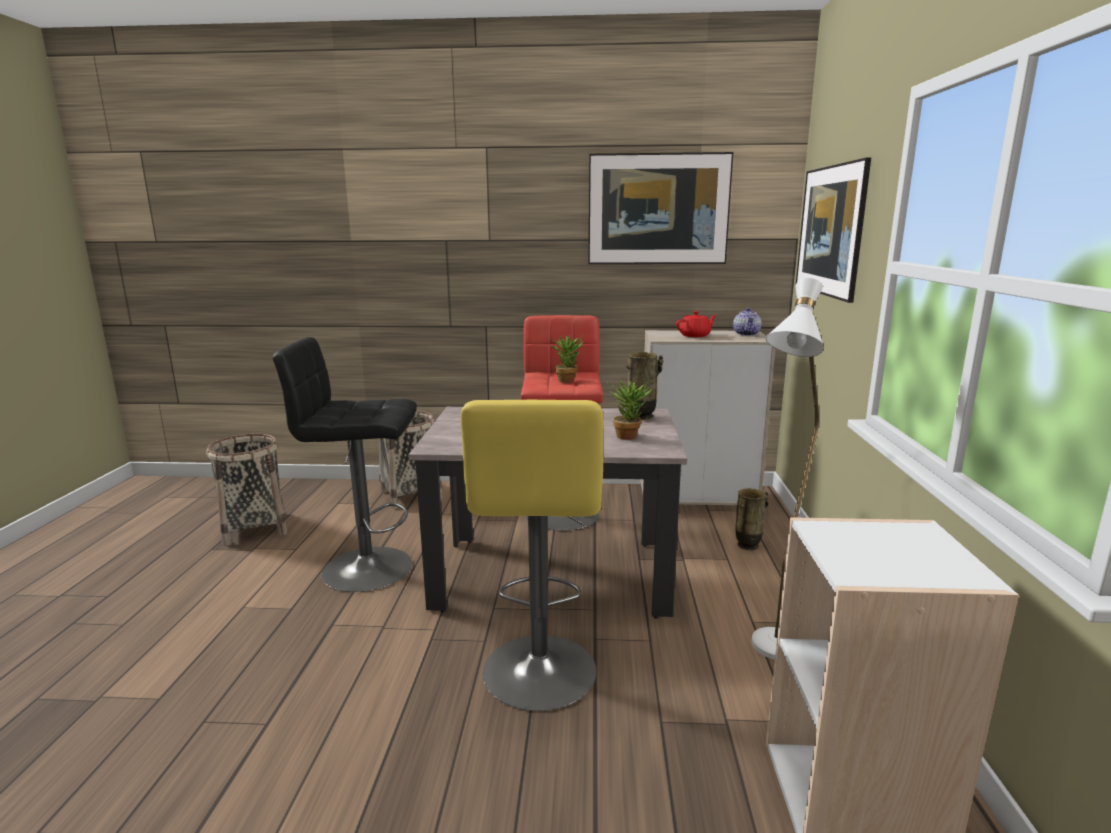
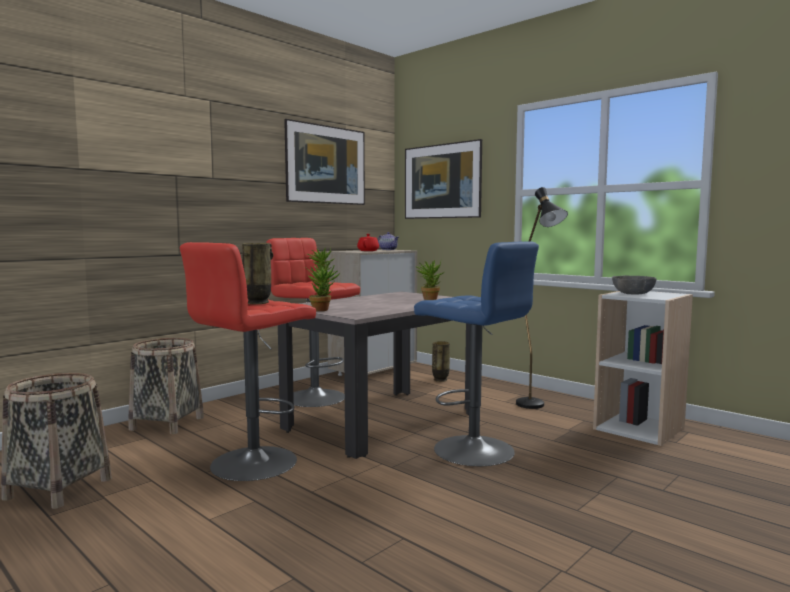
camera: 50 degrees left, 10 degrees down
(366, 568) = (252, 463): black stool -> red stool
(453, 426) = (323, 309): none -> potted plant
(538, 672) = (474, 451): yellow stool -> blue stool
(641, 417) = (405, 294): vase -> vase (258, 303)
(771, 655) = (536, 407): white floor lamp -> black floor lamp
(868, 539) = (633, 294): none -> grey bowl

